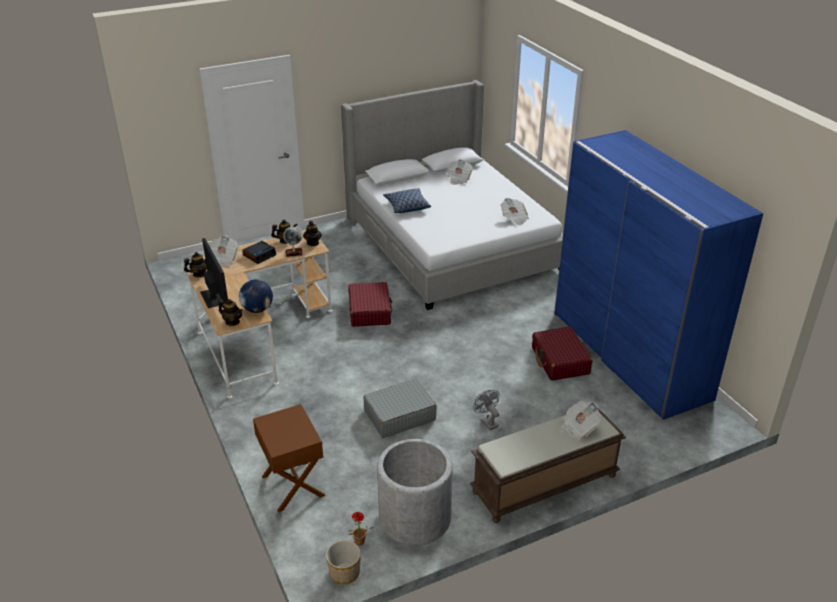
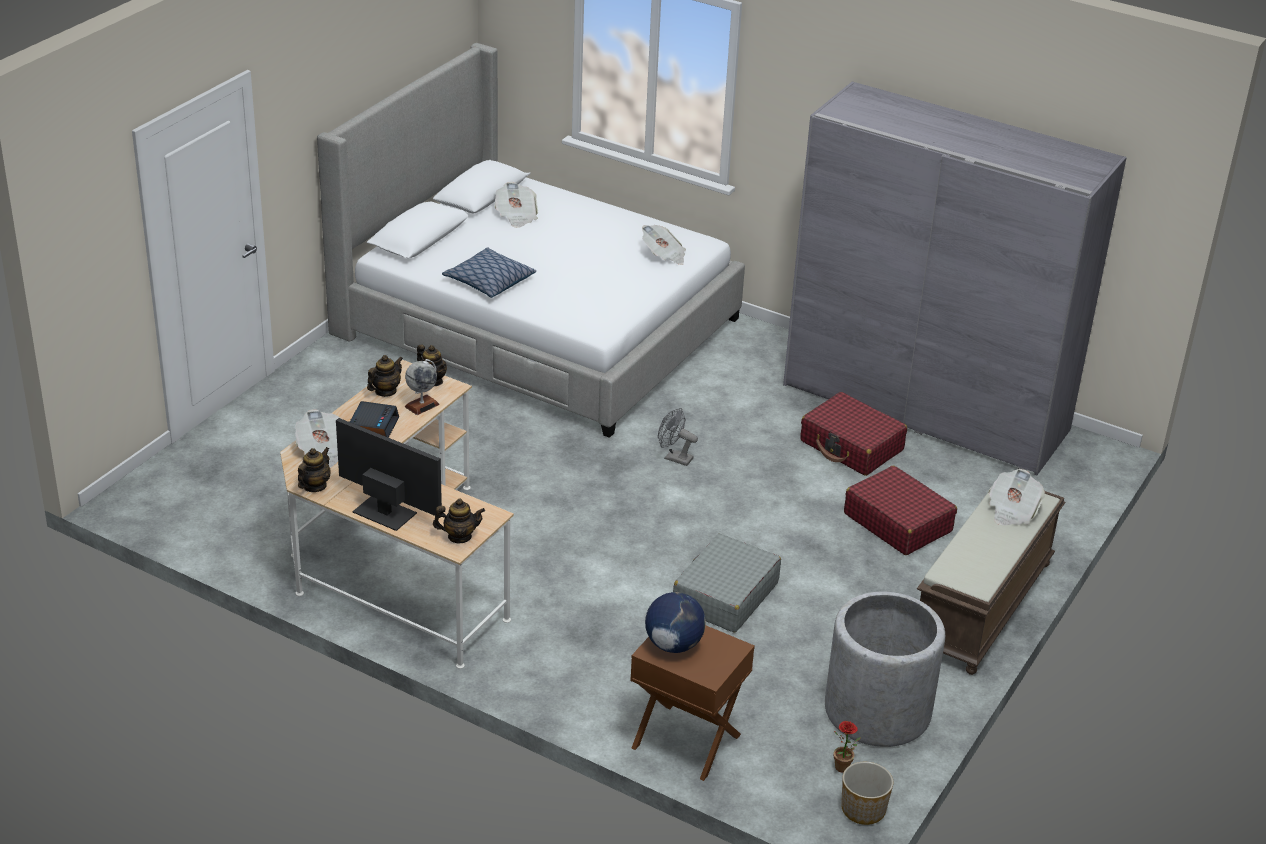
camera: 35 degrees left, 0 degrees up
(257, 309) = (473, 506): globe -> globe (673, 645)
(370, 311) = (527, 468): red suitcase -> red suitcase (897, 522)
(487, 422) = (842, 559): grey fan -> grey fan (674, 458)
(629, 355) = (925, 408): blue wardrobe -> grey wardrobe

